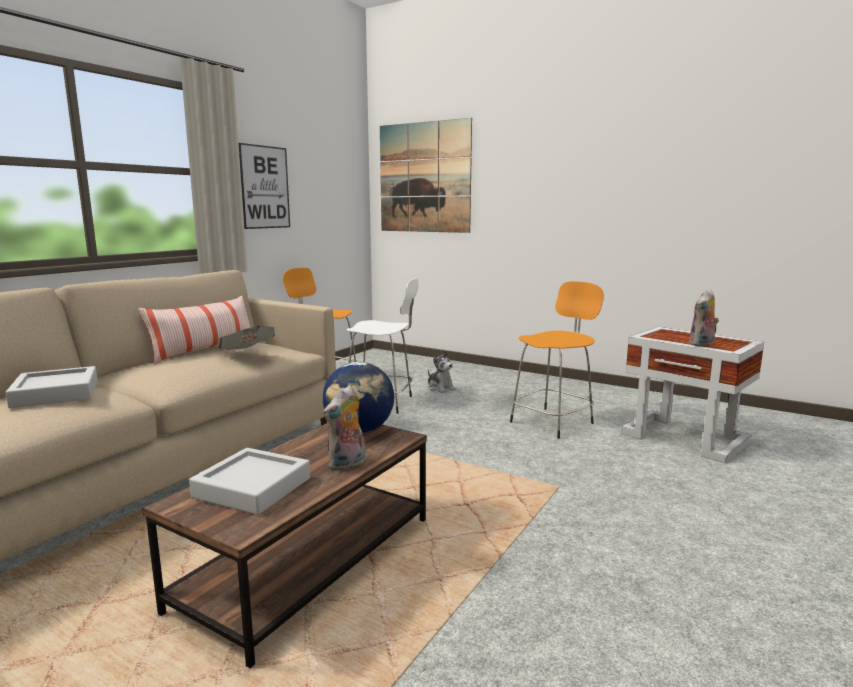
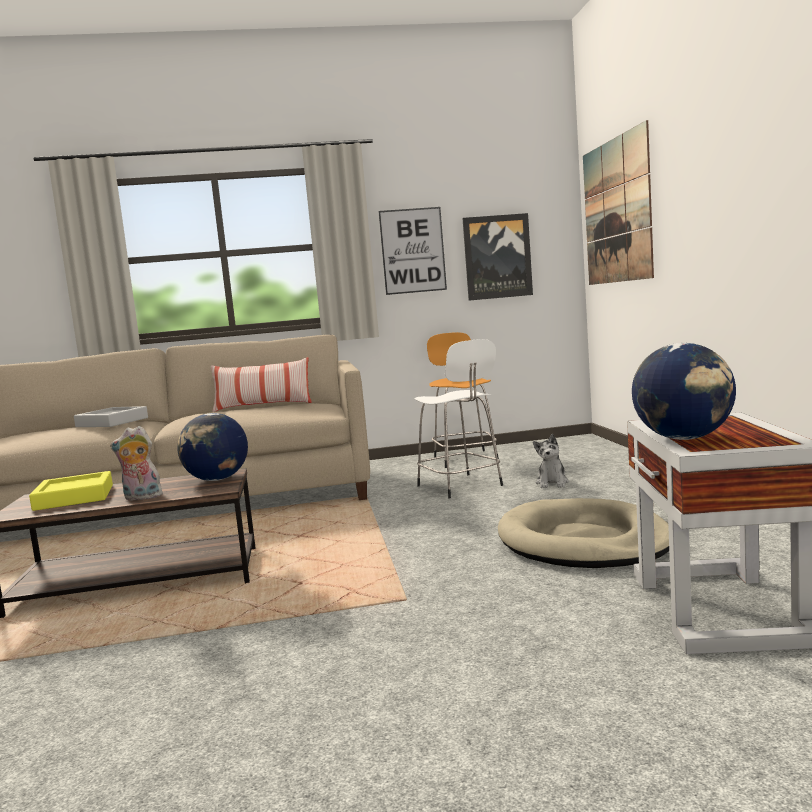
camera: 50 degrees right, 5 degrees down
(247, 354) = (269, 410): newspaper -> none
(252, 487) = (74, 497): grey tray -> yellow tray
(322, 201) = (497, 257): none -> picture
(553, 422) = (583, 541): orange stool -> beige dog bed
(702, 344) = (684, 438): plush toy -> globe

